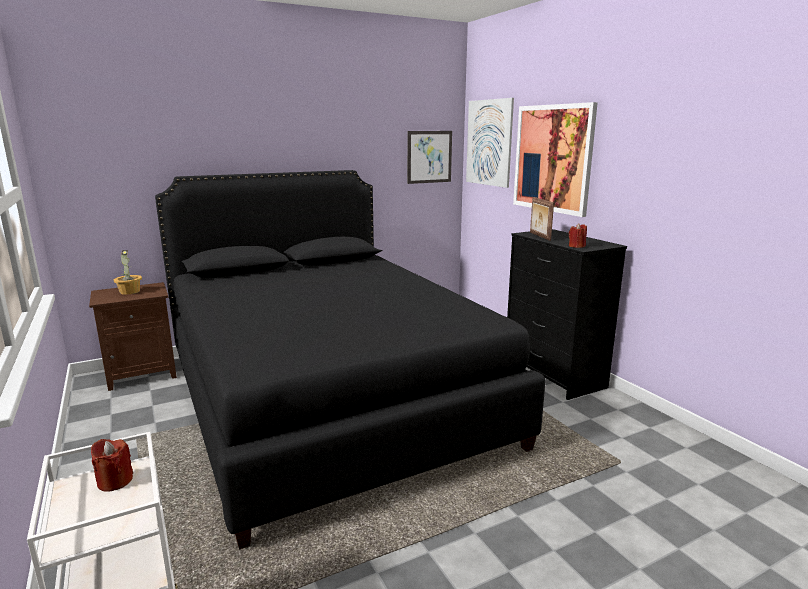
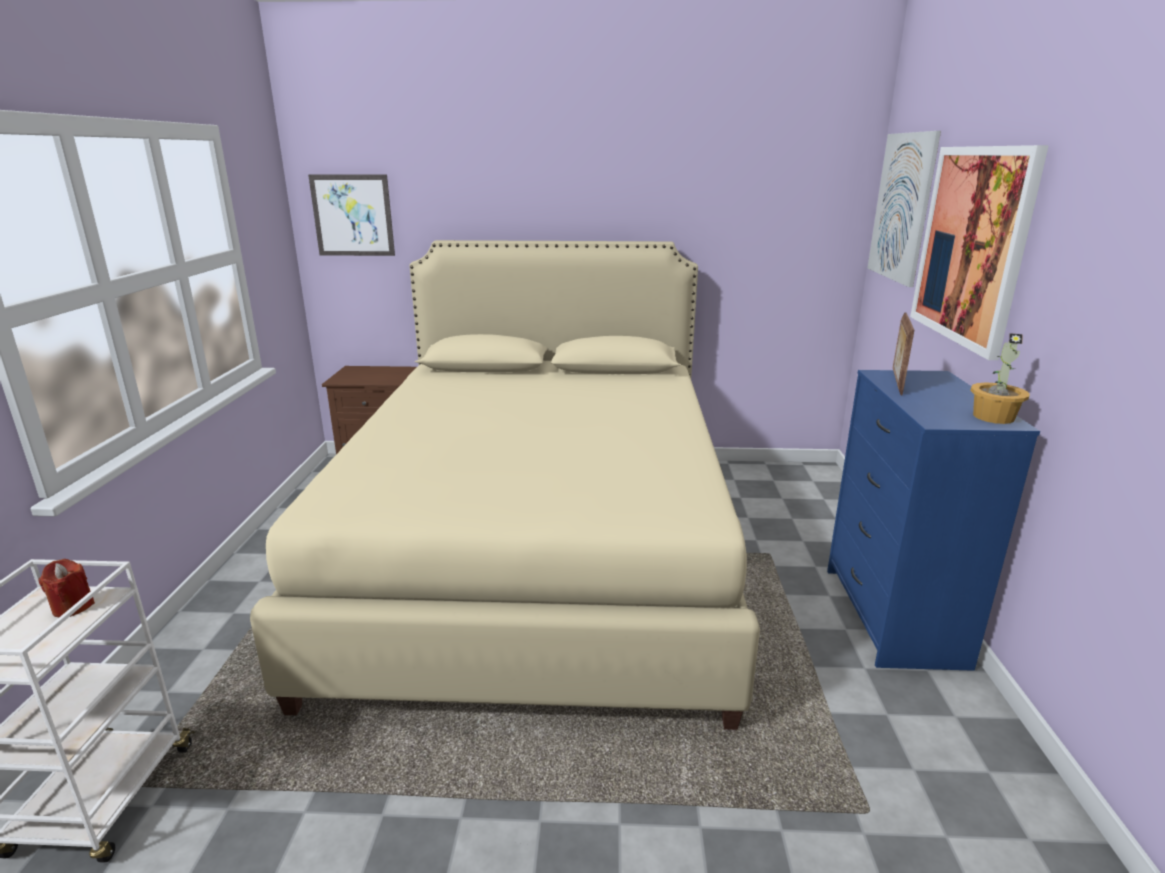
camera: 30 degrees right, 5 degrees up
(130, 291) = (375, 373): potted plant -> potted plant (993, 417)
(327, 397) = (538, 553): black bed -> beige bed
(429, 157) = (807, 225): picture -> picture (352, 215)
(553, 374) = (891, 615): black dresser -> blue dresser
(576, 246) = (931, 415): red candle -> none

